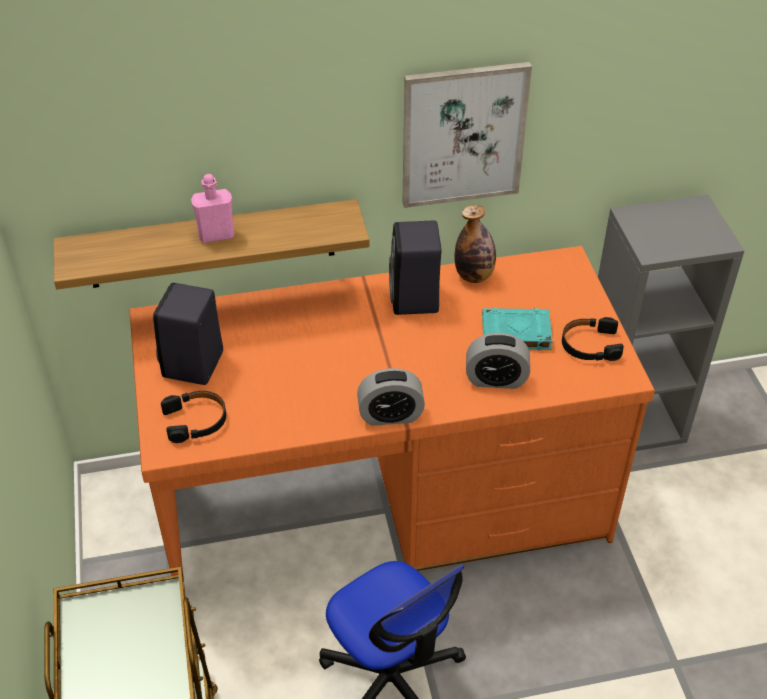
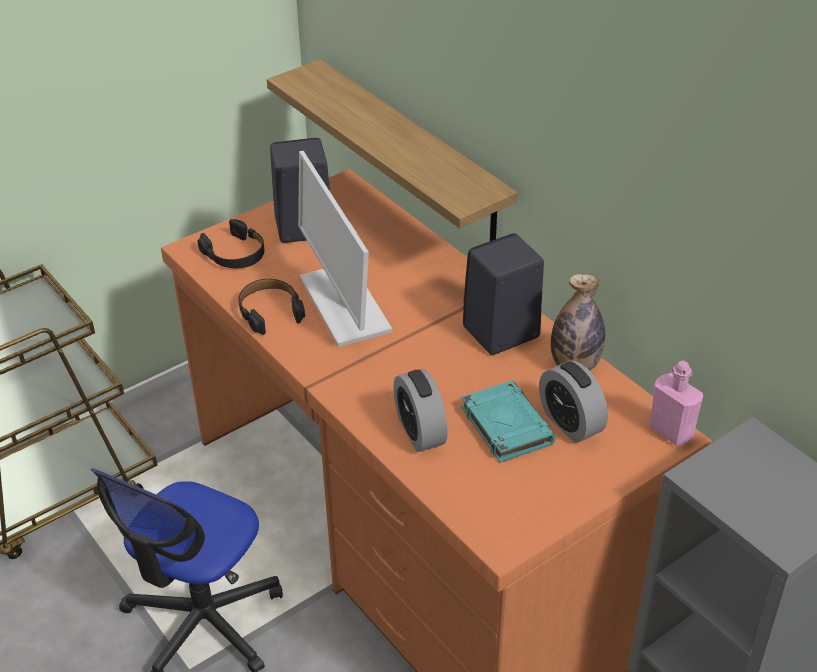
camera: 65 degrees right, 5 degrees down
(216, 235) = (389, 132): pink bottle -> pink bottle (671, 431)
(319, 373) = (343, 304): none -> monitor
(390, 415) = (316, 370): alarm clock -> alarm clock (570, 423)
(463, 134) = (614, 186): picture -> none
(590, 345) = (533, 495): black headphones -> black headphones (270, 311)

